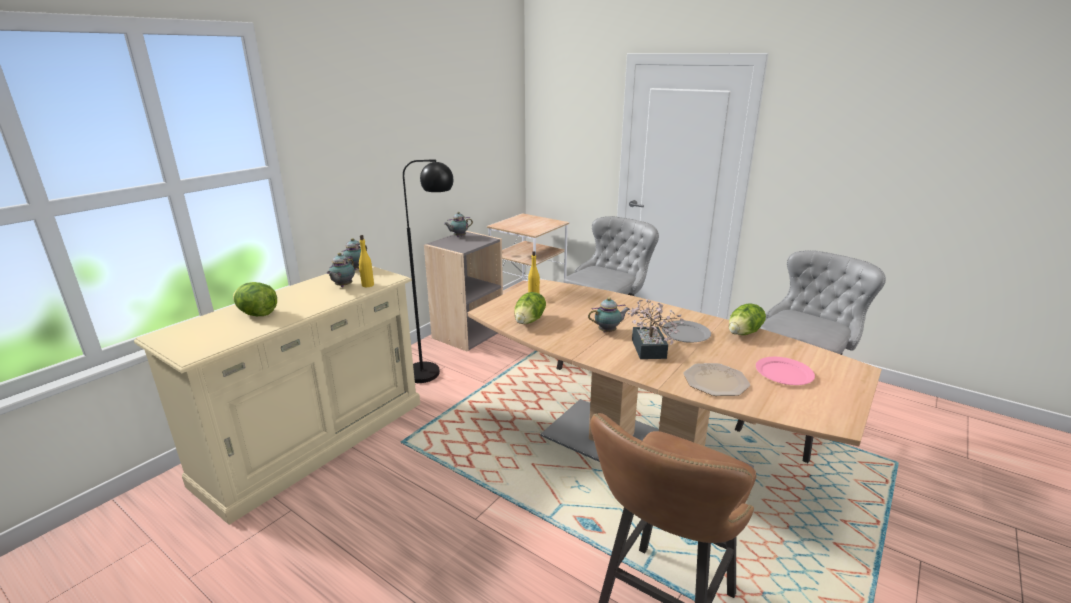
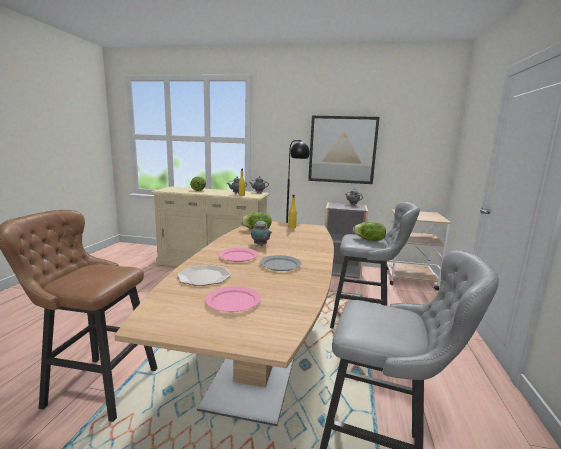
camera: 65 degrees right, 10 degrees down
(424, 156) = (342, 150): none -> picture
(649, 351) = (238, 256): potted plant -> pink plate
(744, 333) = (306, 285): lettuce -> lettuce (369, 240)

